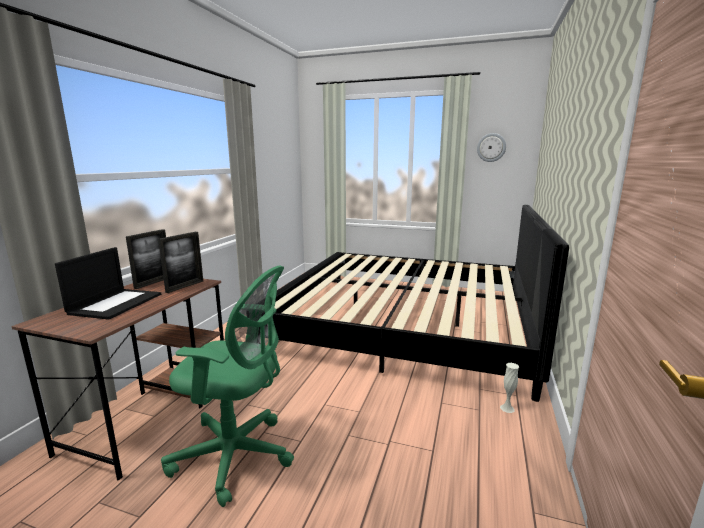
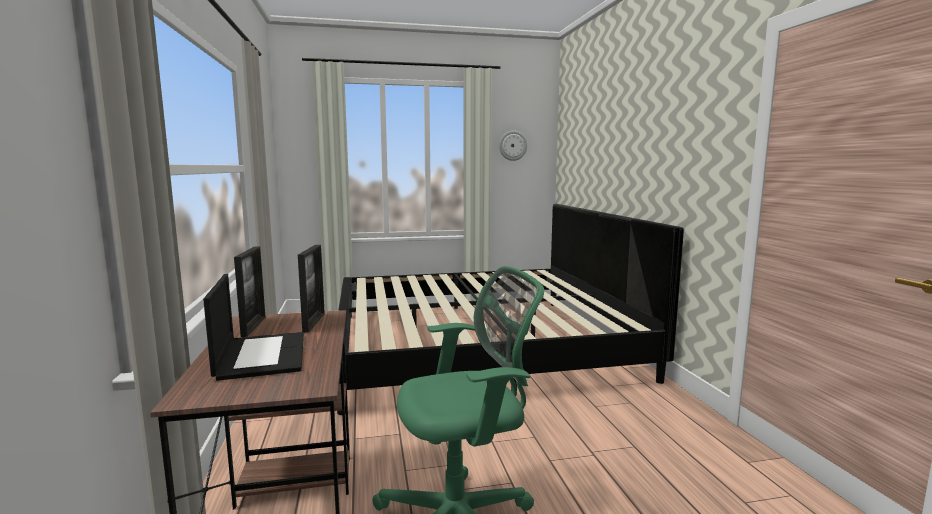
camera: 30 degrees left, 5 degrees down
(507, 408) = (649, 395): white vase -> none

